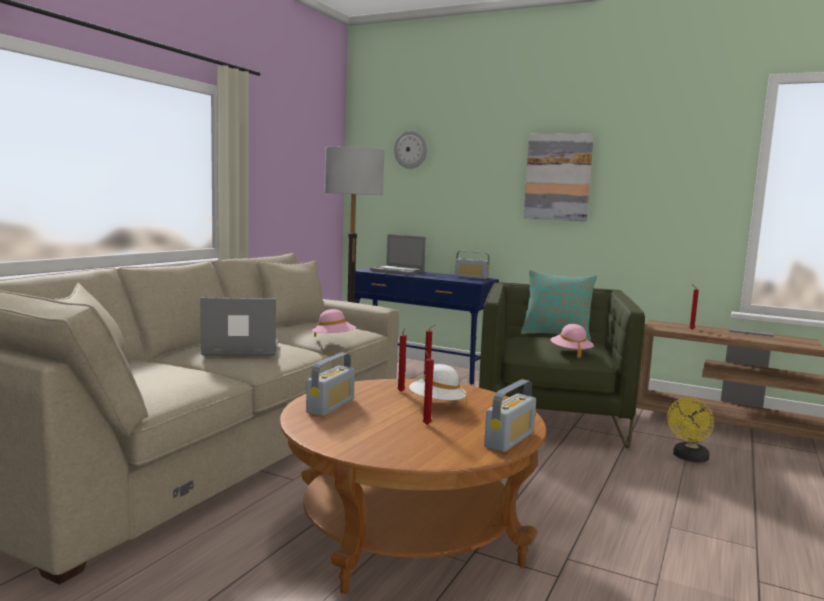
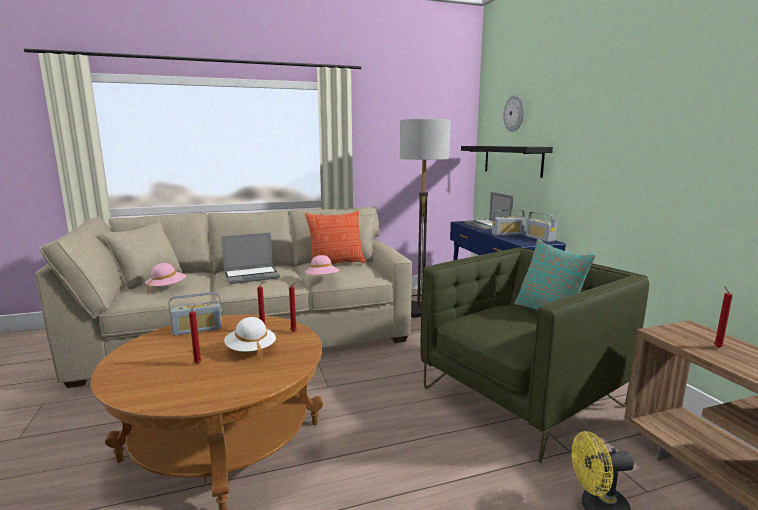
camera: 45 degrees right, 5 degrees up
(240, 350) = (252, 276): laptop -> laptop turned 120 degrees clockwise
(302, 326) = (336, 264): none -> orange pillow
(411, 199) = (512, 160): none -> black shelf
(509, 439) = (200, 399): radio -> radio (507, 234)
(558, 177) = (626, 134): picture -> none
(570, 352) = (507, 336): pink hat -> pink hat (166, 288)

